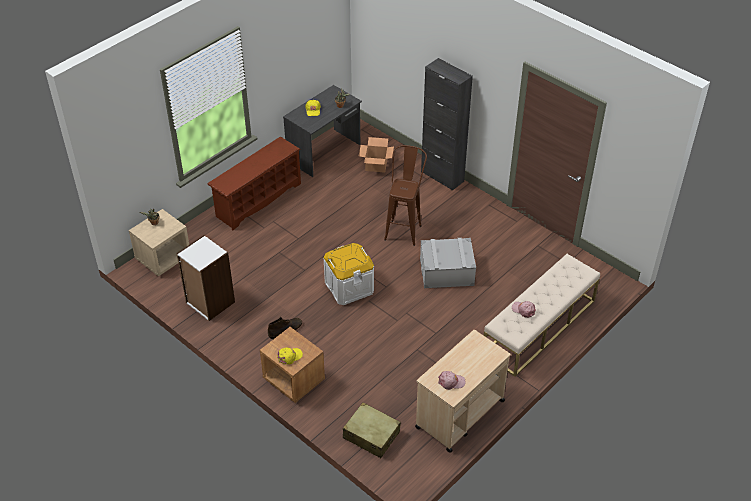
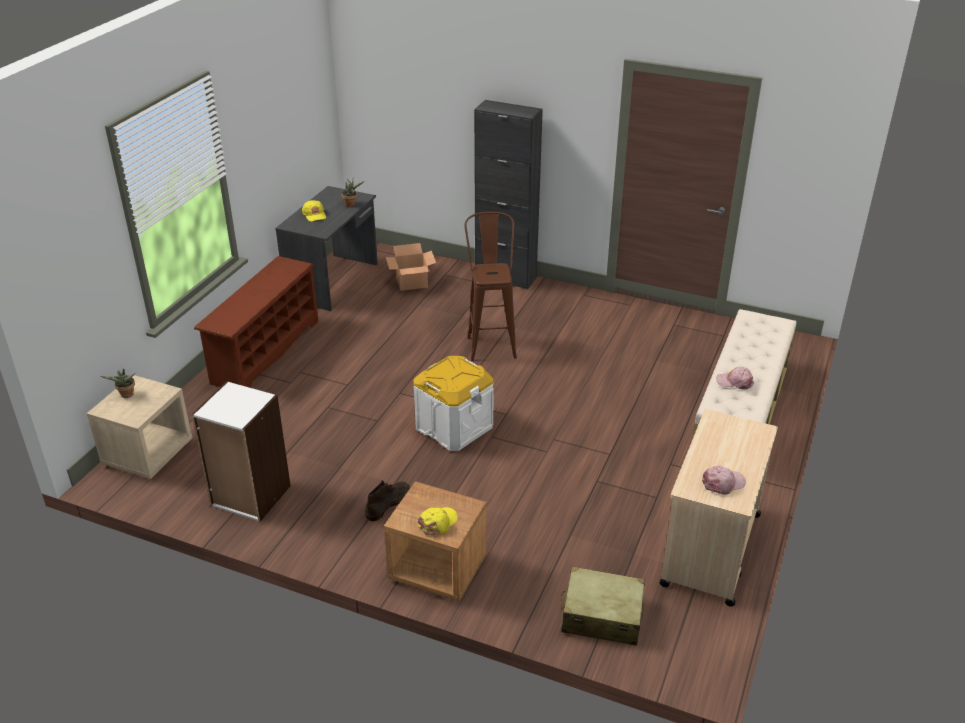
camera: 20 degrees left, 10 degrees down
(446, 272) = (578, 379): grey storage box -> none

